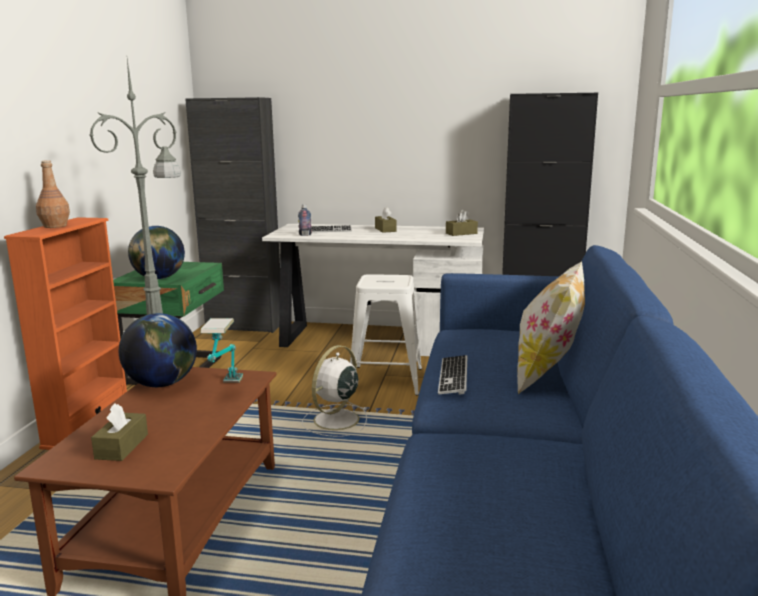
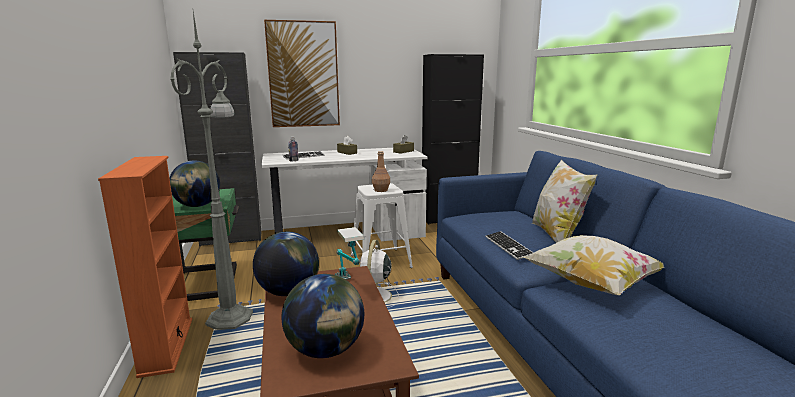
camera: 25 degrees left, 0 degrees up
(55, 226) = (134, 165): brown bottle -> brown bottle (380, 190)
(122, 446) = (326, 350): brown tissue box -> globe
(342, 124) = (303, 75): none -> picture
(494, 444) = (591, 285): none -> pillow

